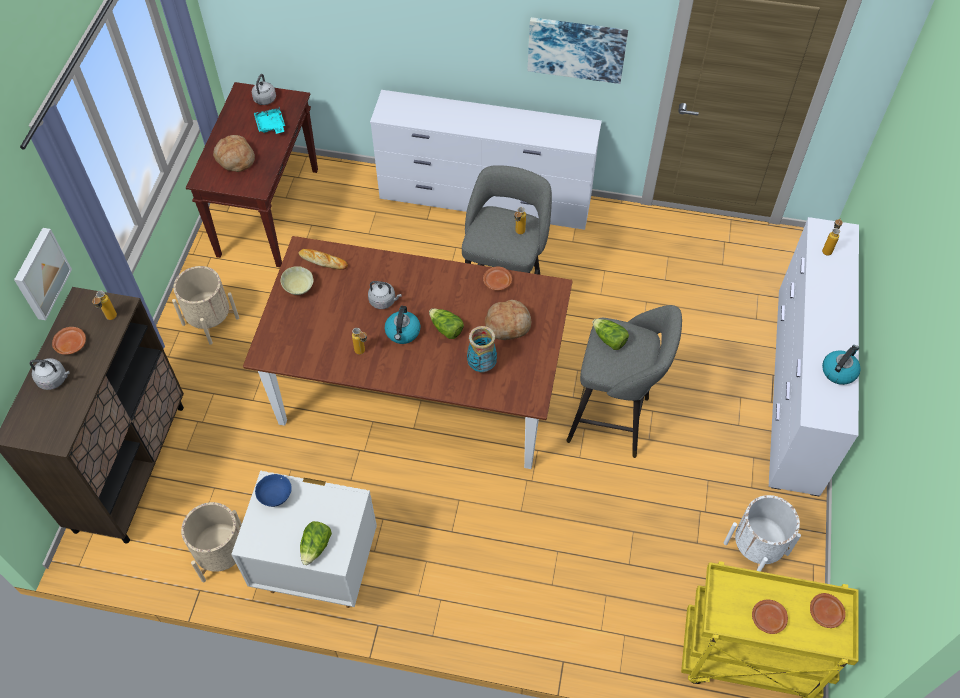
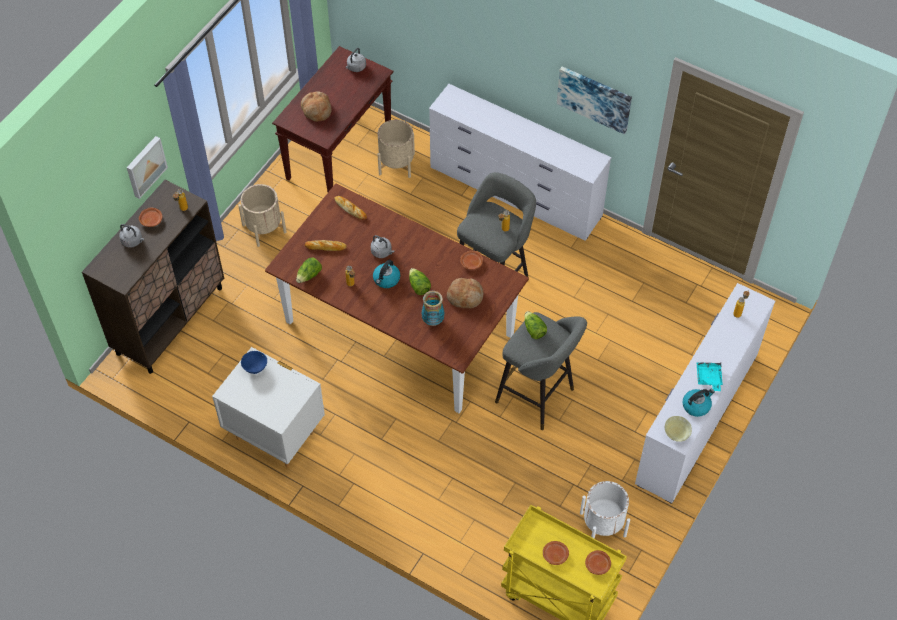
camera: 20 degrees right, 0 degrees up
(223, 555) = (213, 403): beige planter -> beige planter (396, 164)
(271, 125) = (353, 90): turquoise tray -> turquoise tray (708, 378)
(298, 289) = (324, 225): beige bowl -> beige bowl (676, 434)
(310, 315) = (326, 247): none -> bread
(316, 546) = (269, 409): lettuce -> lettuce (309, 275)

